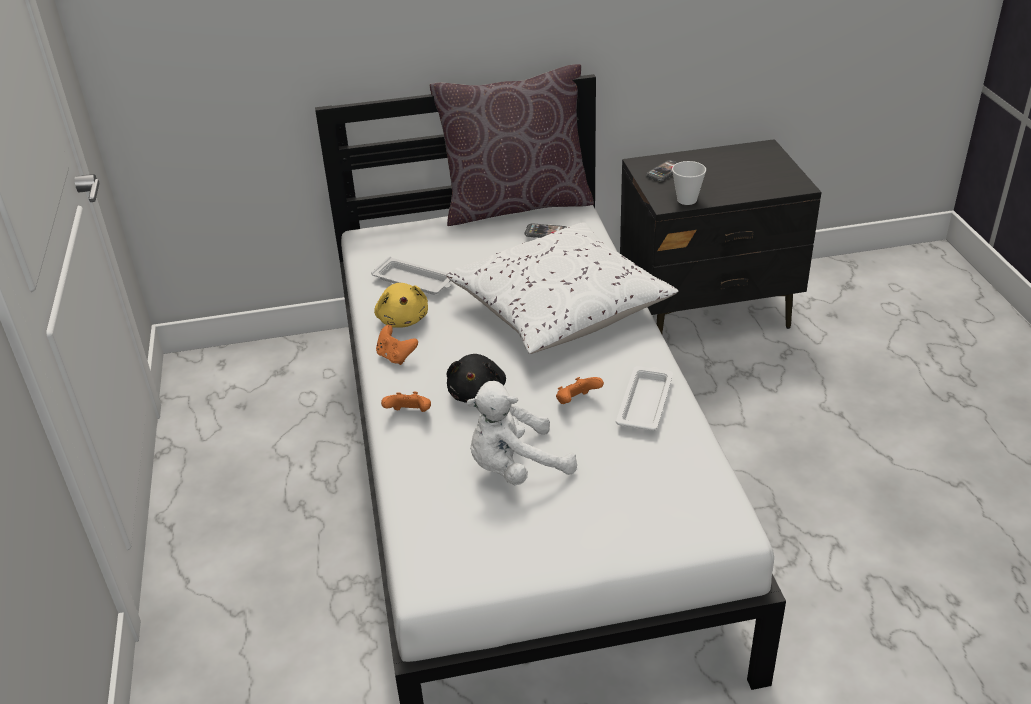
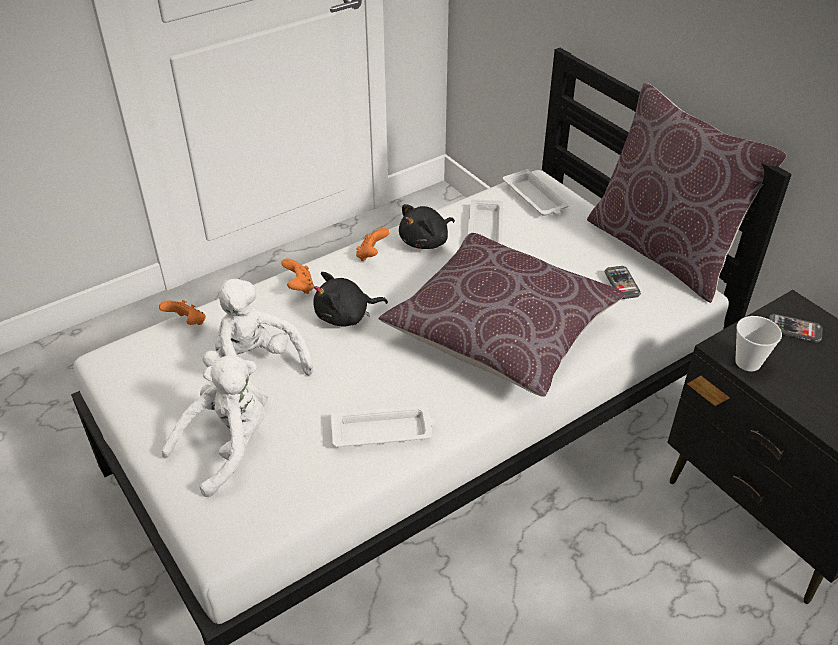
camera: 65 degrees right, 5 degrees up
(393, 242) = (535, 198): none -> white tray
(403, 319) = (426, 241): yellow plush toy -> black plush toy
(560, 308) = (501, 331): white pillow -> brown pillow
(577, 402) = (362, 383): orange game controller -> orange game controller (187, 323)
(614, 505) = (227, 447): none -> white plush toy

